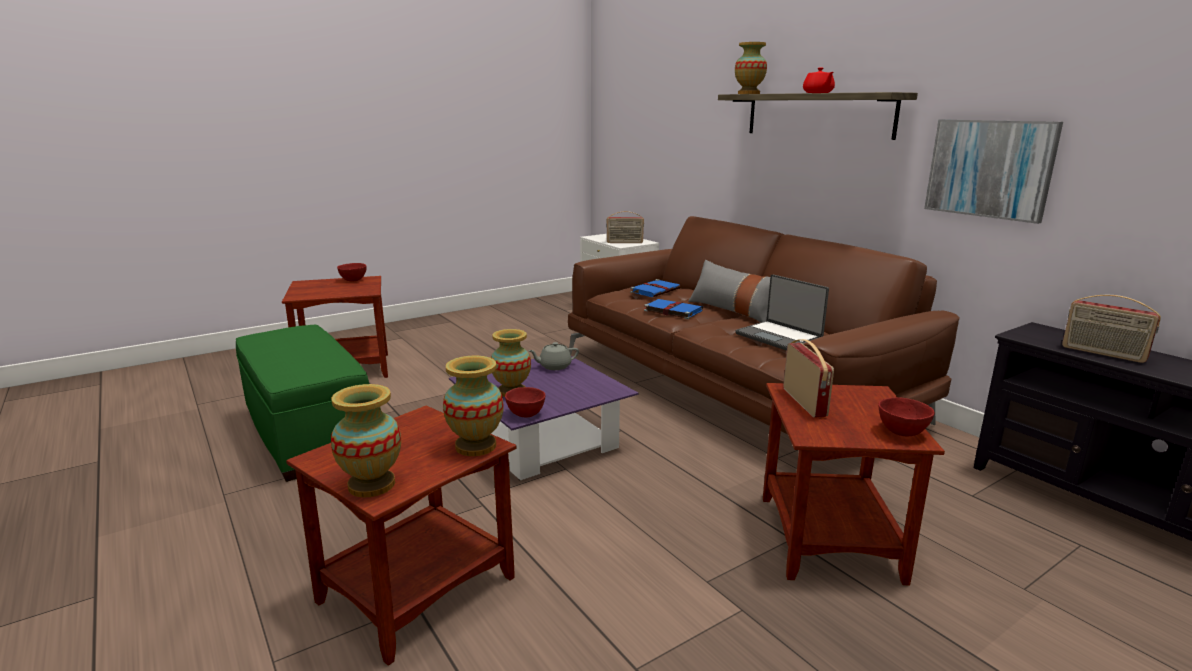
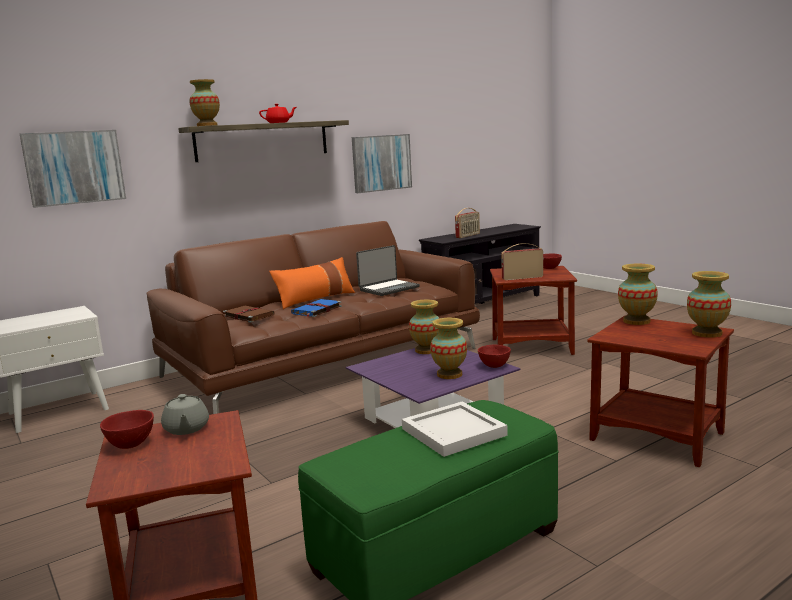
camera: 90 degrees left, 5 degrees down
(301, 355) = (452, 432): none -> white tray
(554, 366) = (386, 366): grey teapot -> grey teapot (186, 429)
(600, 384) = (426, 350): none -> vase
(624, 242) = (66, 316): radio -> none
(655, 290) = (248, 315): blue book -> brown book
(673, 126) = (74, 167): none -> picture
(732, 310) = (315, 299): grey pillow -> orange pillow

